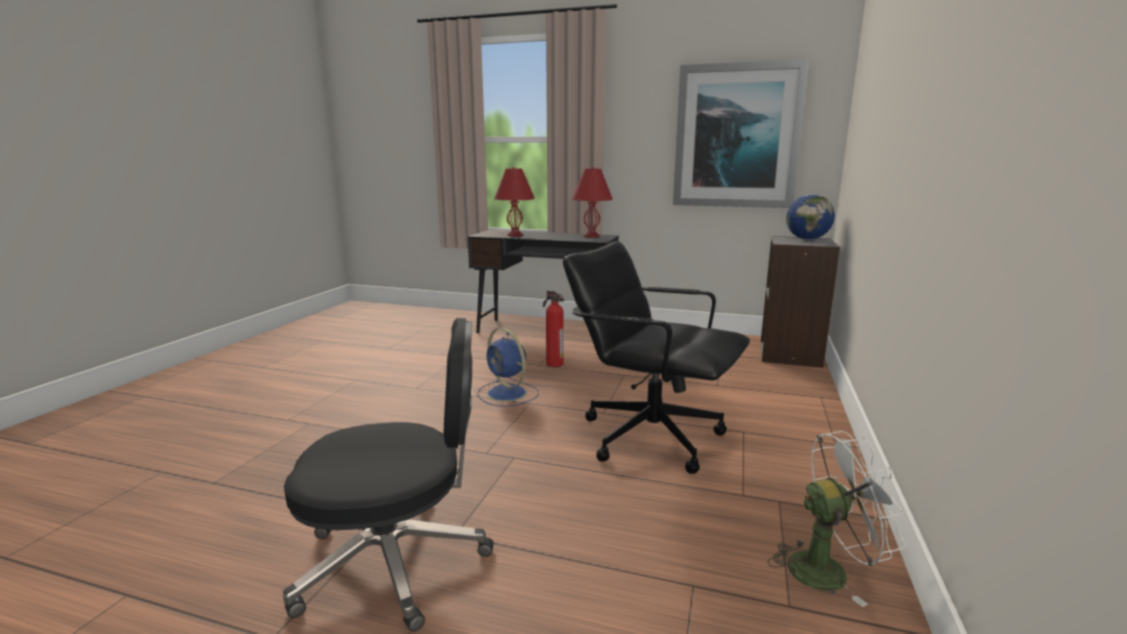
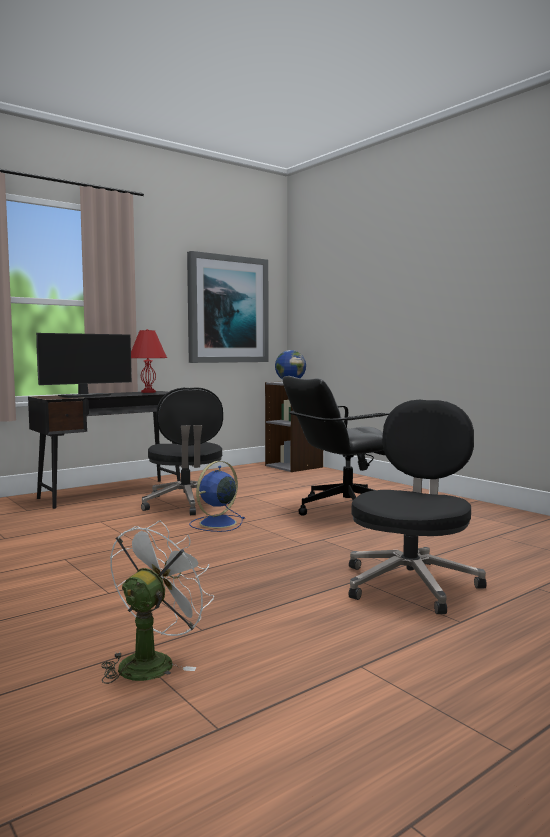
camera: 55 degrees left, 10 degrees down
(508, 394) = (216, 523): blue fan -> blue fan turned 135 degrees clockwise
(515, 235) = (85, 396): red table lamp -> monitor
(553, 363) = (186, 504): fire extinguisher -> black office chair
(828, 569) = (504, 516): white fan -> white fan (152, 661)

